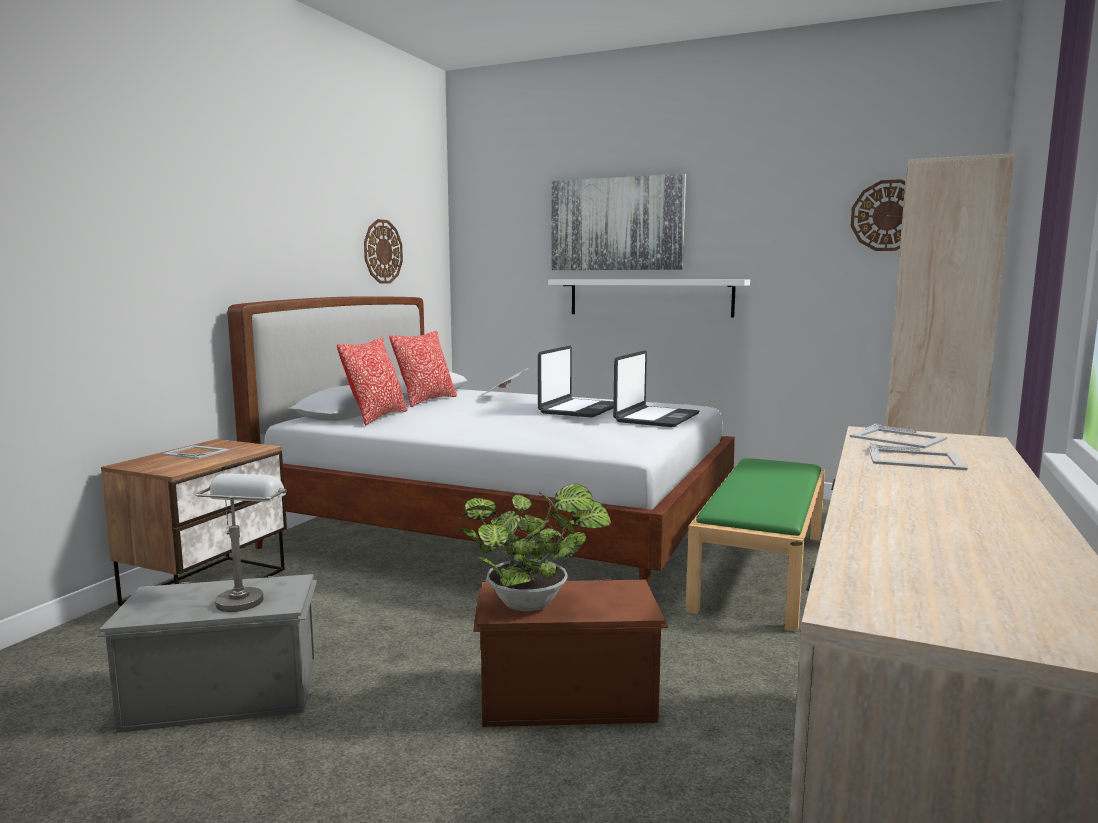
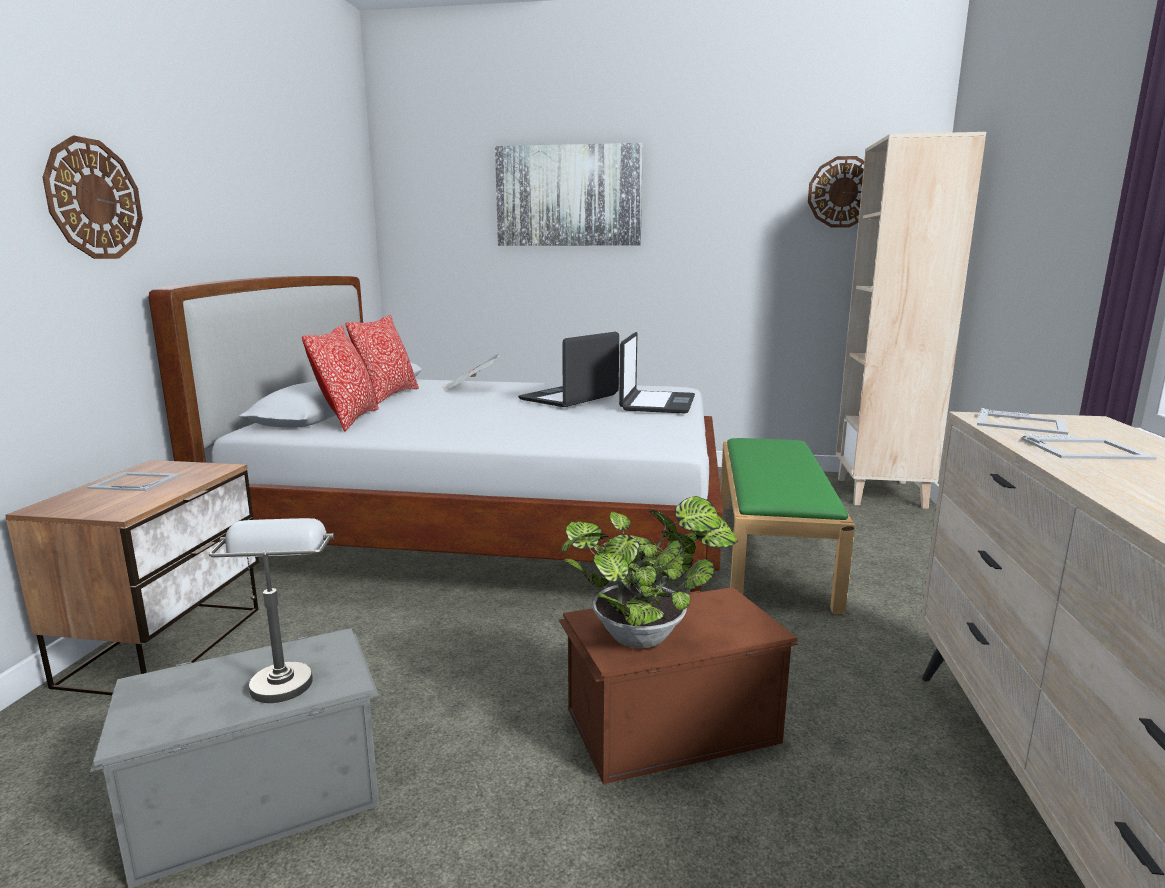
camera: 15 degrees left, 5 degrees up
(382, 251) = (312, 223): wall clock -> wall clock (94, 199)
(579, 409) = (570, 398): laptop -> laptop turned 150 degrees counterclockwise
(650, 297) = (606, 275): white shelf -> none

